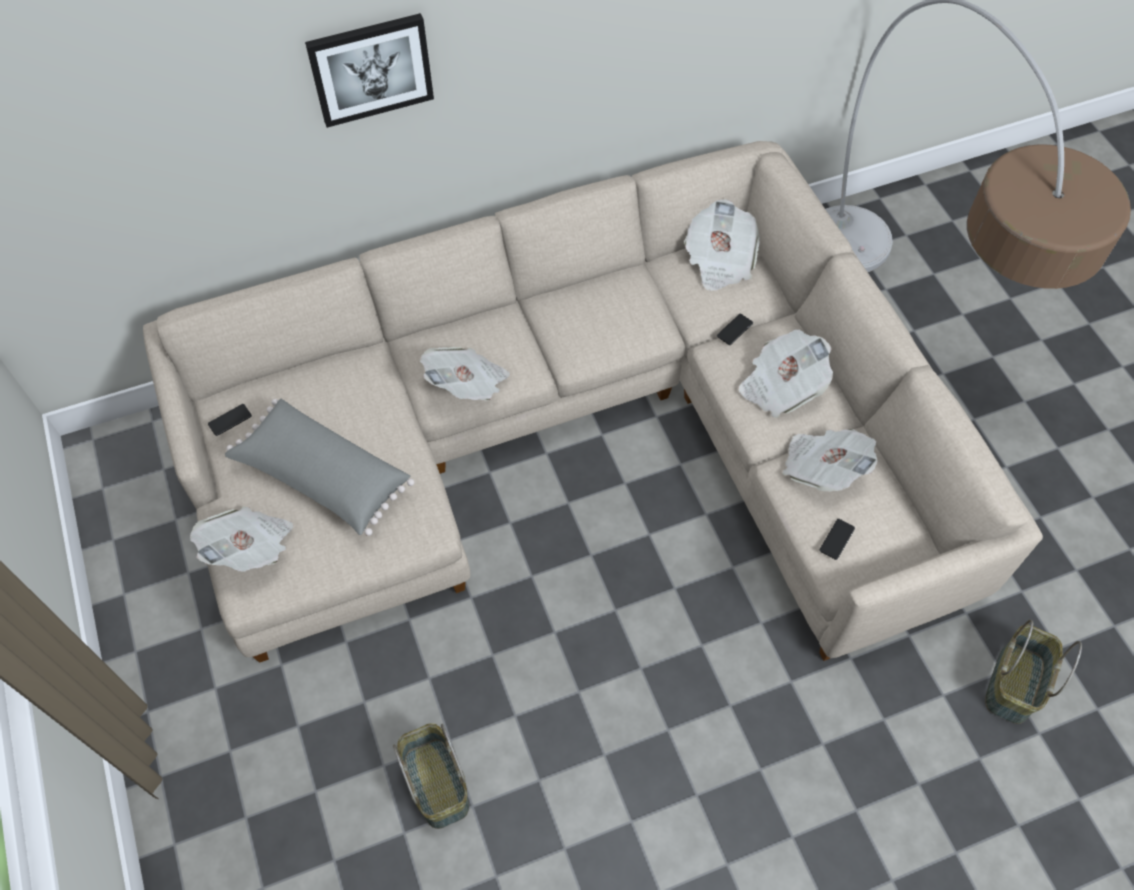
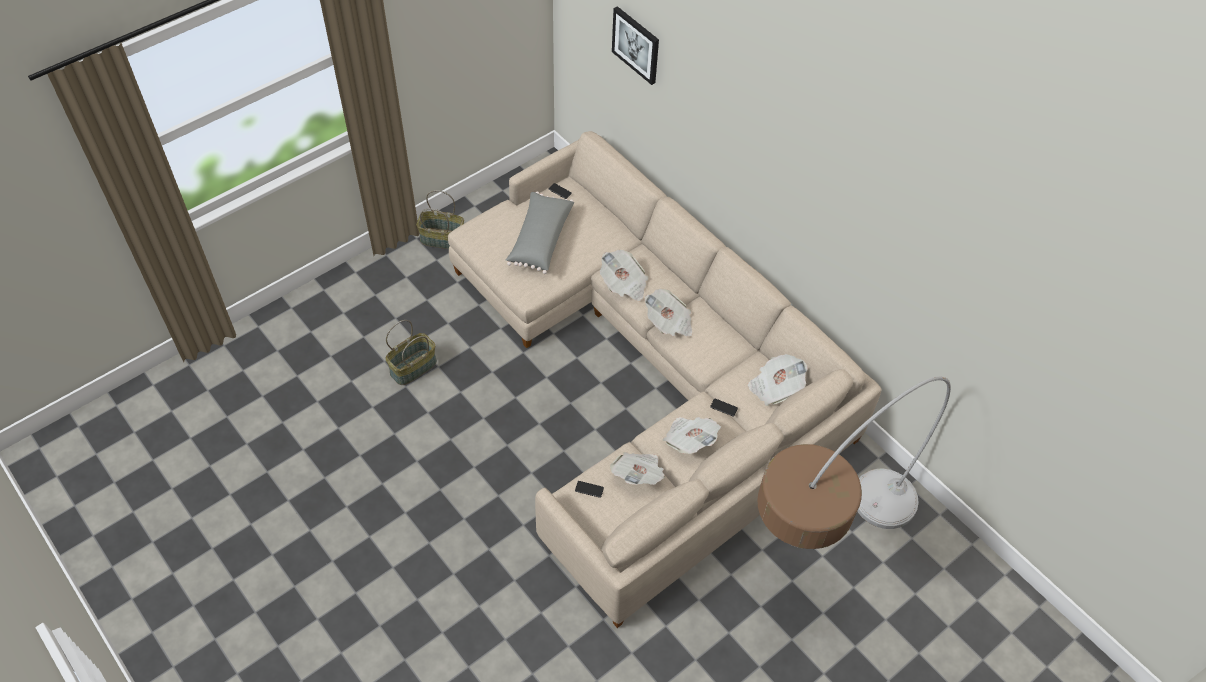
camera: 70 degrees right, 5 degrees down
(250, 548) = (489, 225): newspaper -> newspaper (669, 323)
(371, 68) = (715, 121): picture -> picture (636, 44)
(1013, 682) = (563, 653): basket -> basket (443, 239)

